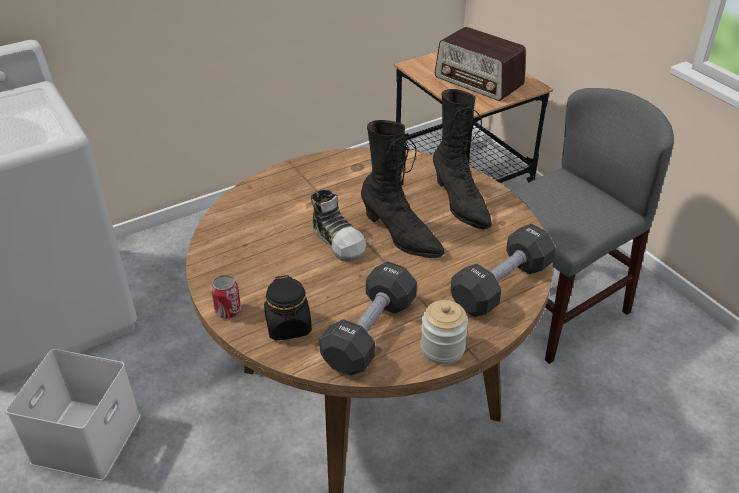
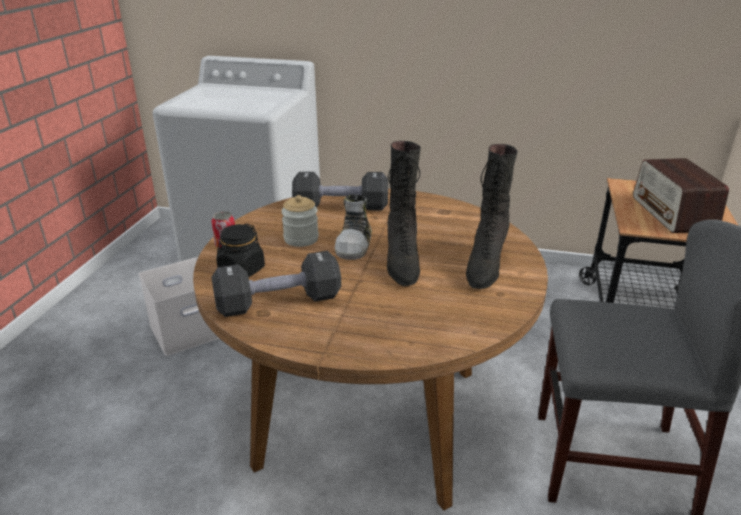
camera: 45 degrees right, 10 degrees down
(442, 348) = (307, 340): jar -> jar (301, 239)
(501, 285) = (423, 331): black dumbbell -> black dumbbell (341, 206)

